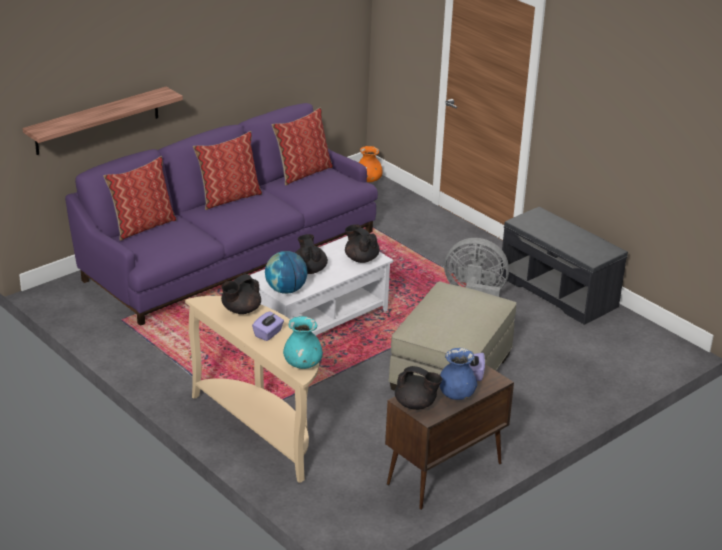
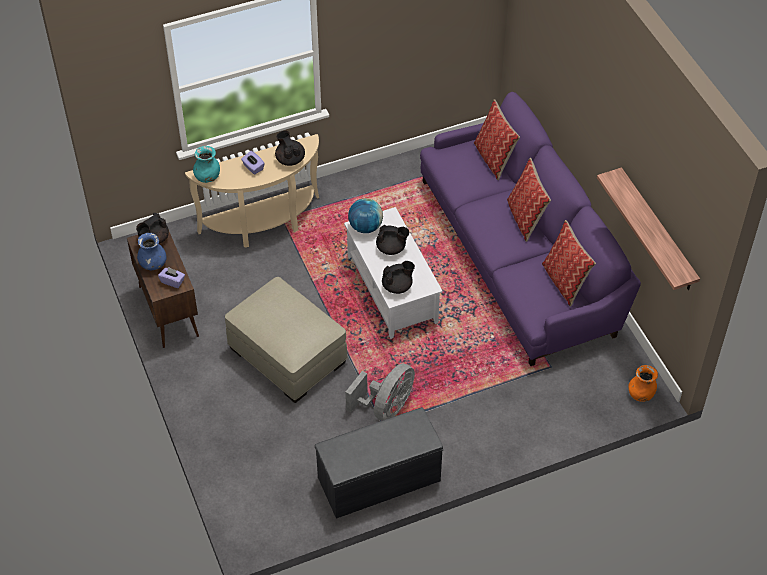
camera: 110 degrees right, 20 degrees up
(97, 121) = (541, 81): shelf -> shelf (657, 231)

